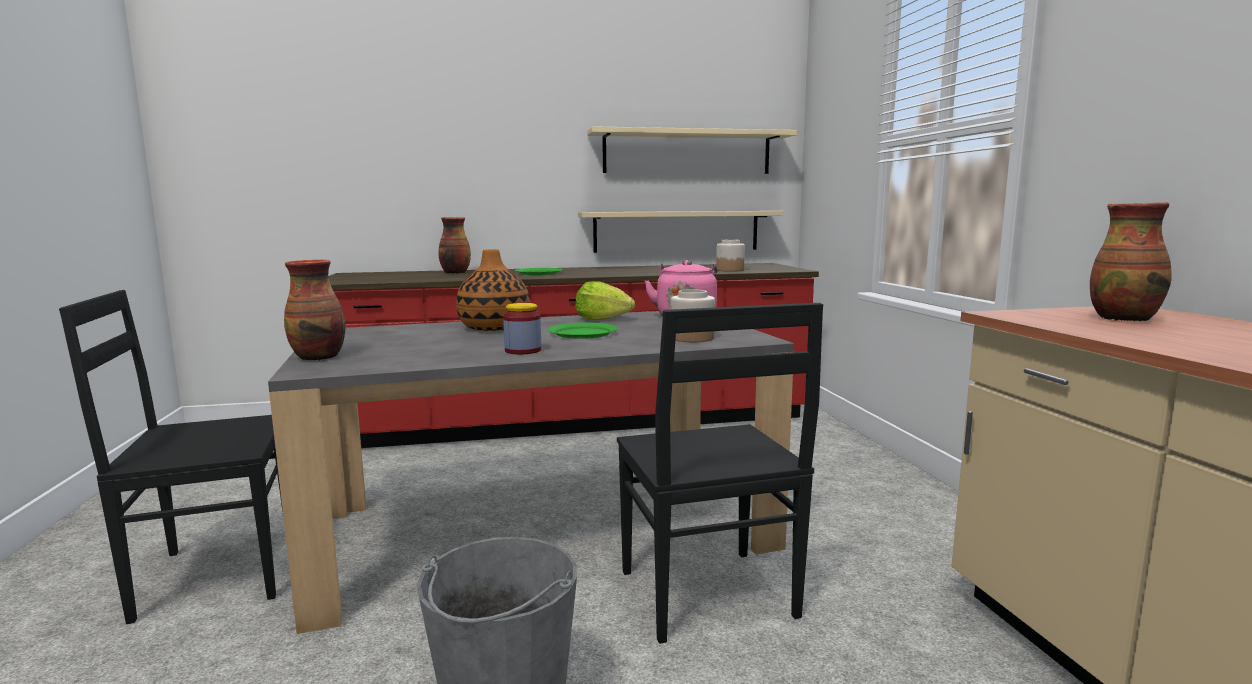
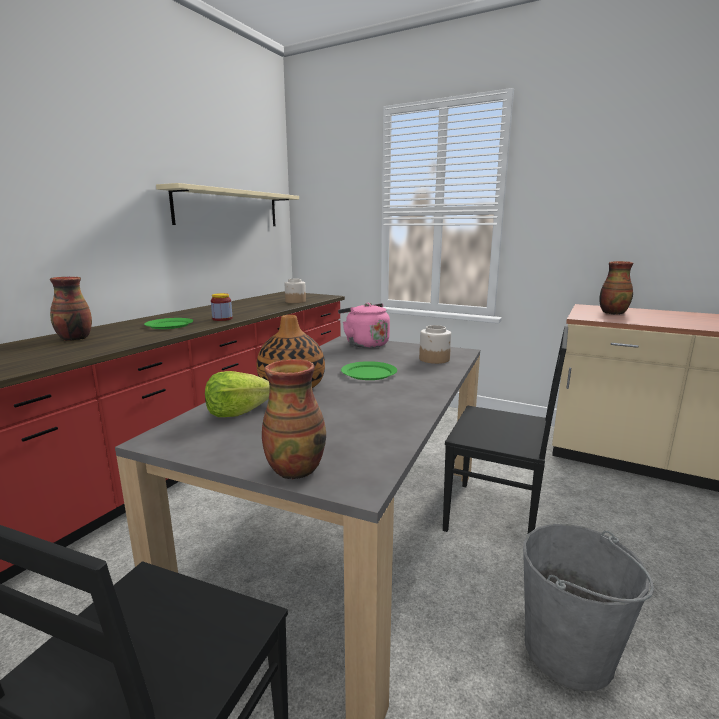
camera: 50 degrees left, 5 degrees up
(523, 350) = (401, 399): jar -> jar (222, 319)
(602, 319) = (328, 358): lettuce -> lettuce (237, 412)
(676, 231) = (227, 273): beige shelf -> none

